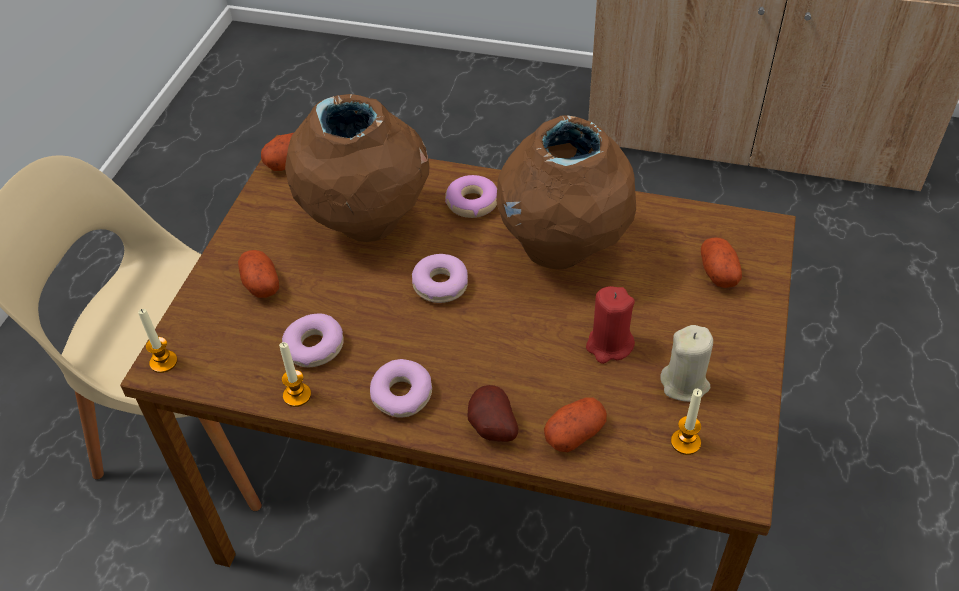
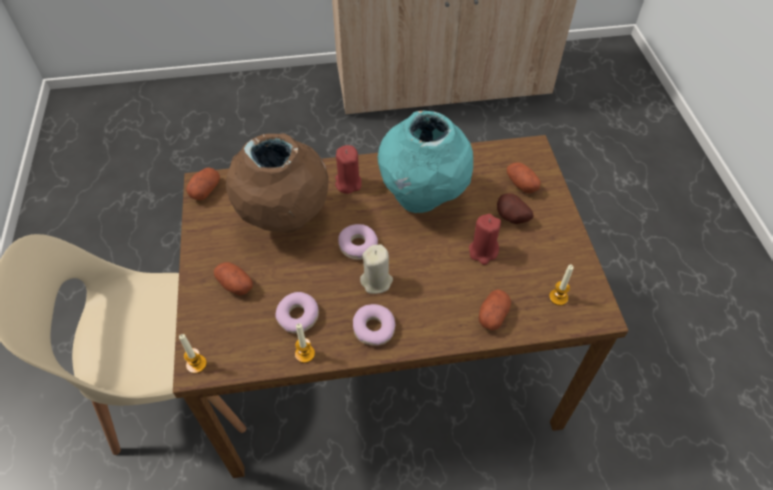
camera: 25 degrees left, 5 degrees up
(472, 203) = (348, 183): donut -> red candle
(490, 428) = (441, 330): potato -> potato (511, 218)
(562, 249) = (422, 198): brown vase -> turquoise vase
(685, 384) = (539, 261): beige candle -> beige candle (376, 281)

